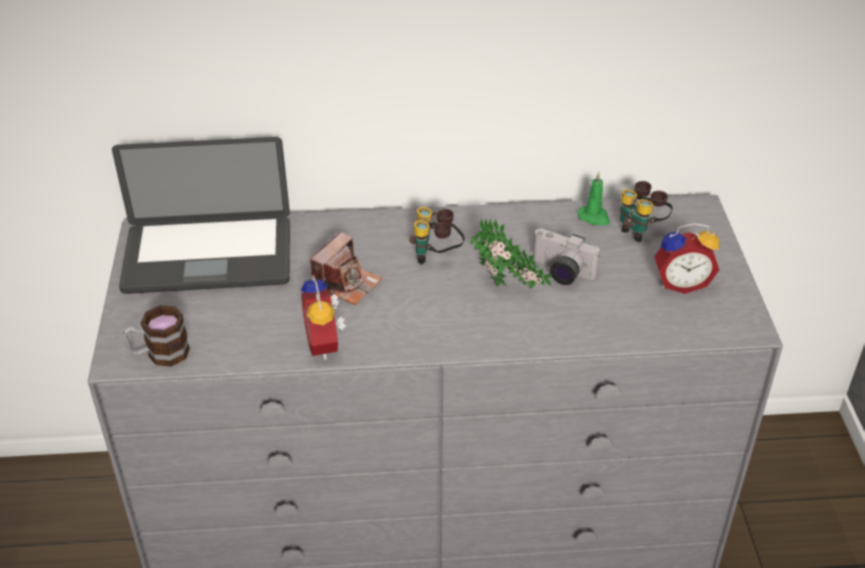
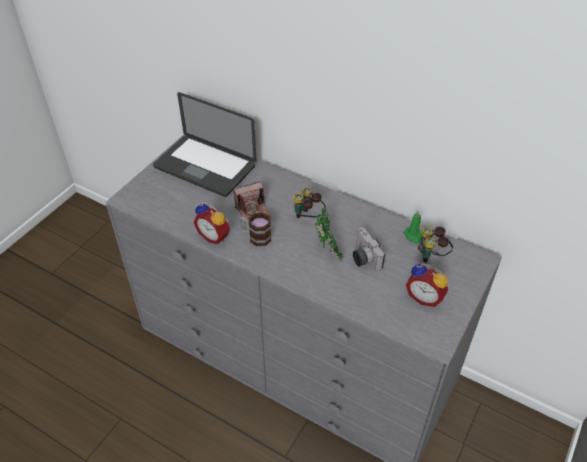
camera: 35 degrees right, 5 degrees up
(159, 354) = (143, 204): mug -> mug (255, 237)
(326, 344) = (215, 236): alarm clock -> alarm clock turned 75 degrees counterclockwise

